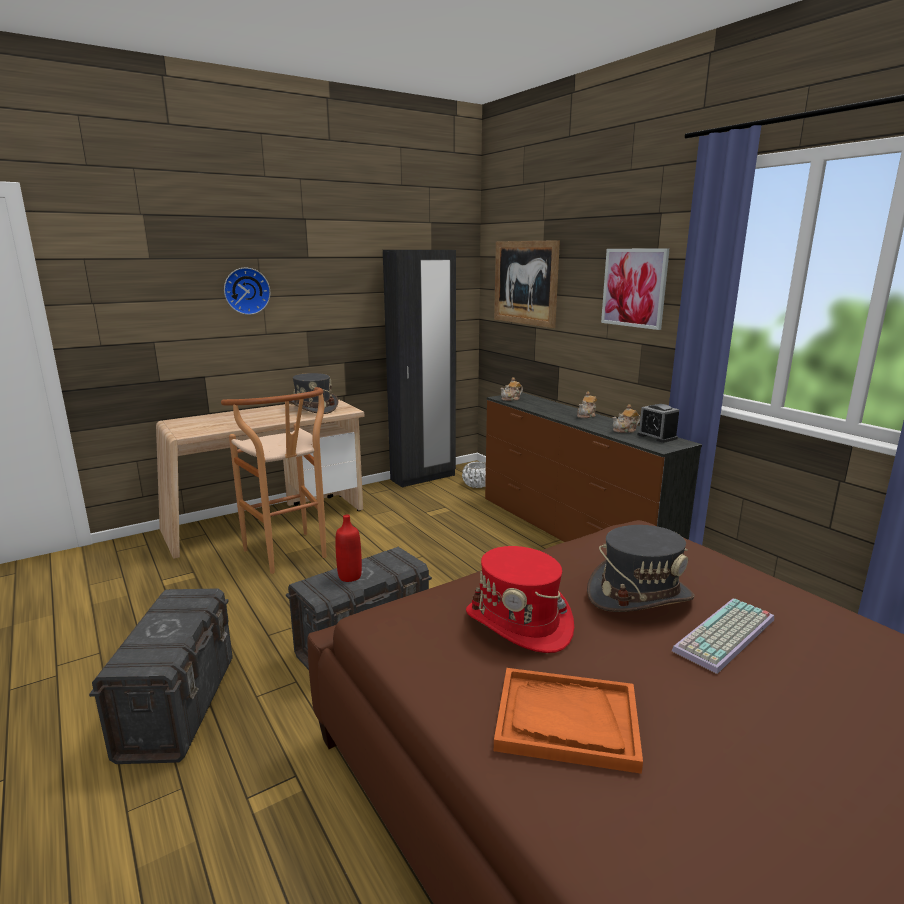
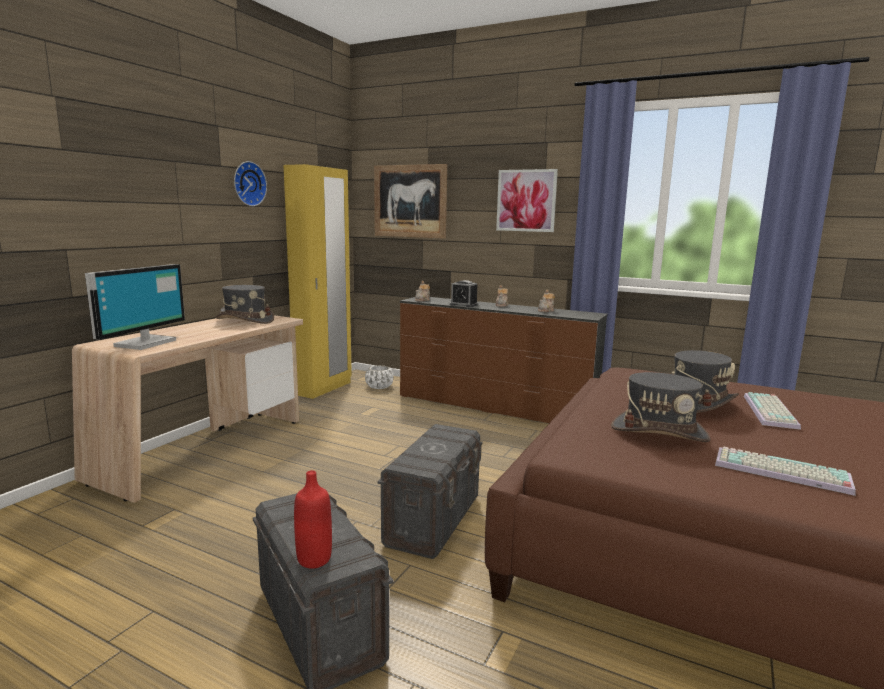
camera: 30 degrees left, 5 degrees down
(201, 425) = (144, 343): none -> monitor
(246, 291) = (165, 196): wall clock -> wall clock (248, 184)
(290, 556) = (271, 472): brown stool -> none
(350, 576) = (430, 451): red bottle -> red bottle (314, 559)
(423, 478) = (323, 388): black wardrobe -> yellow wardrobe
(519, 623) = (659, 432): red hat -> grey hat
(566, 721) = (779, 472): orange tray -> keyboard
(657, 436) = (573, 312): alarm clock -> alarm clock (463, 305)

